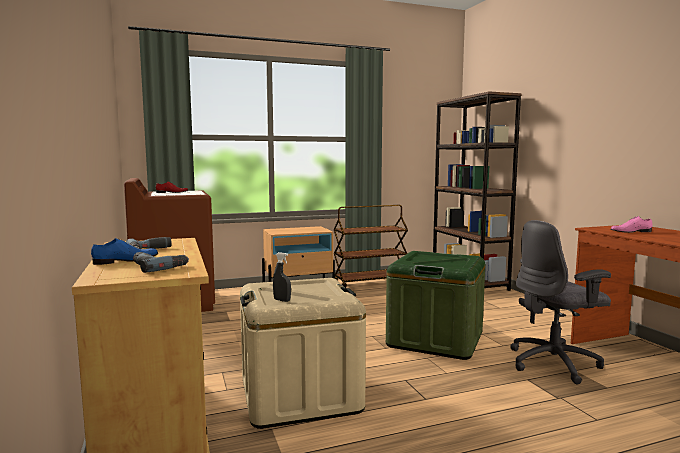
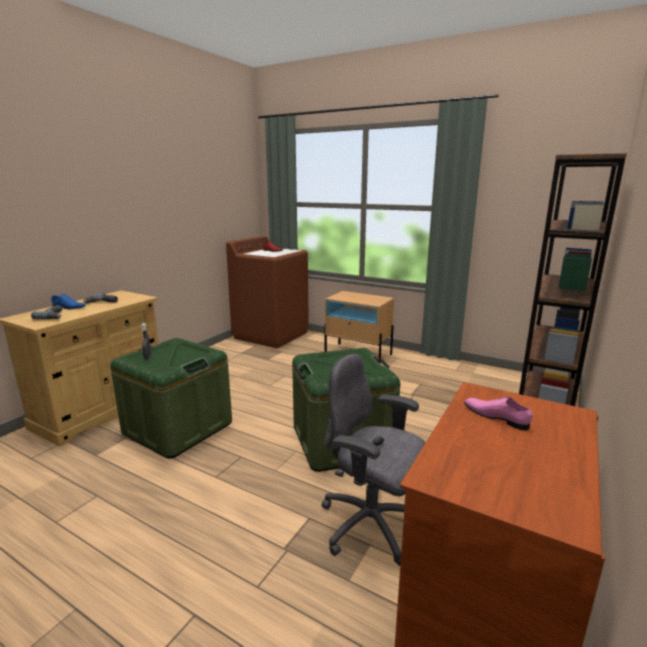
camera: 50 degrees right, 10 degrees up
(300, 395) = (178, 428): beige storage box -> green storage box
(369, 284) = (431, 367): brown cart -> none

